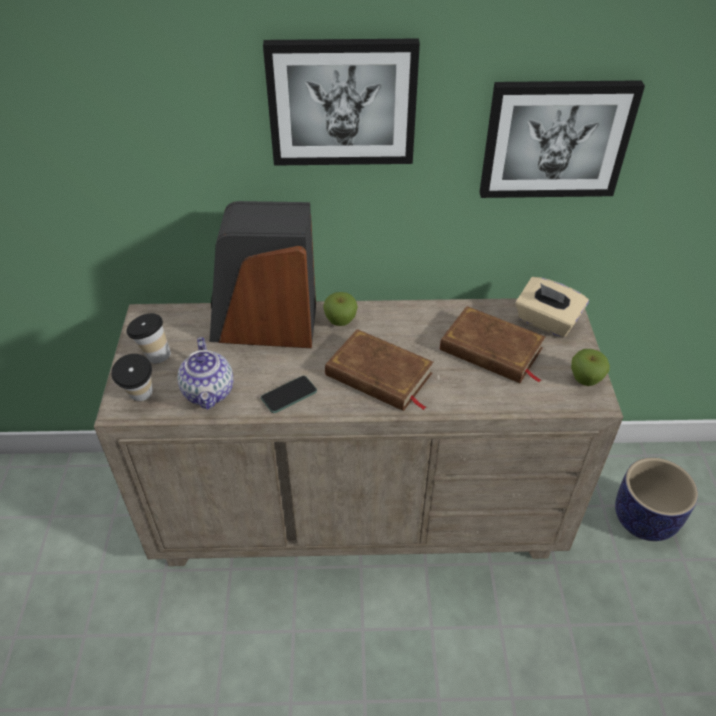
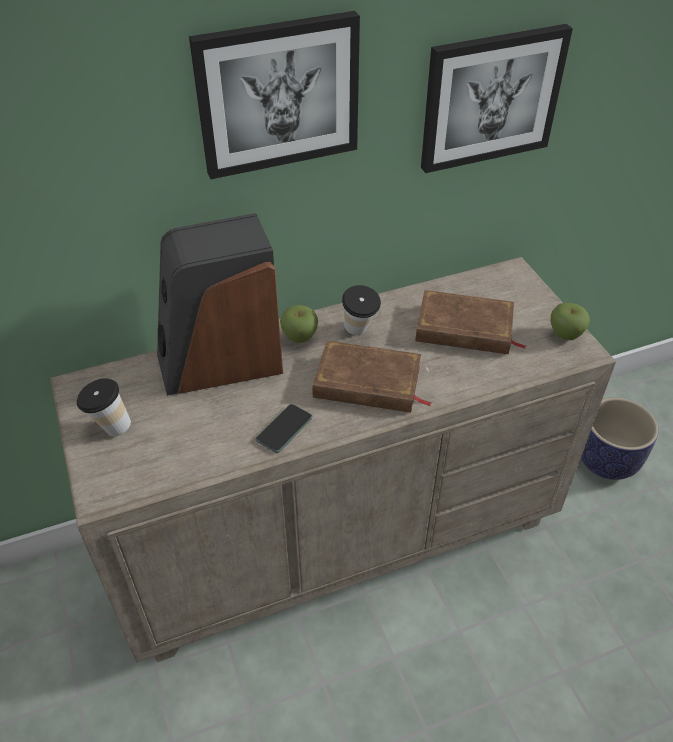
camera: 20 degrees left, 0 degrees up
(141, 399) = (119, 479): cup -> cup (359, 332)
(209, 392) = (195, 450): teapot -> none
(546, 322) = (502, 288): beige tissue box -> none

